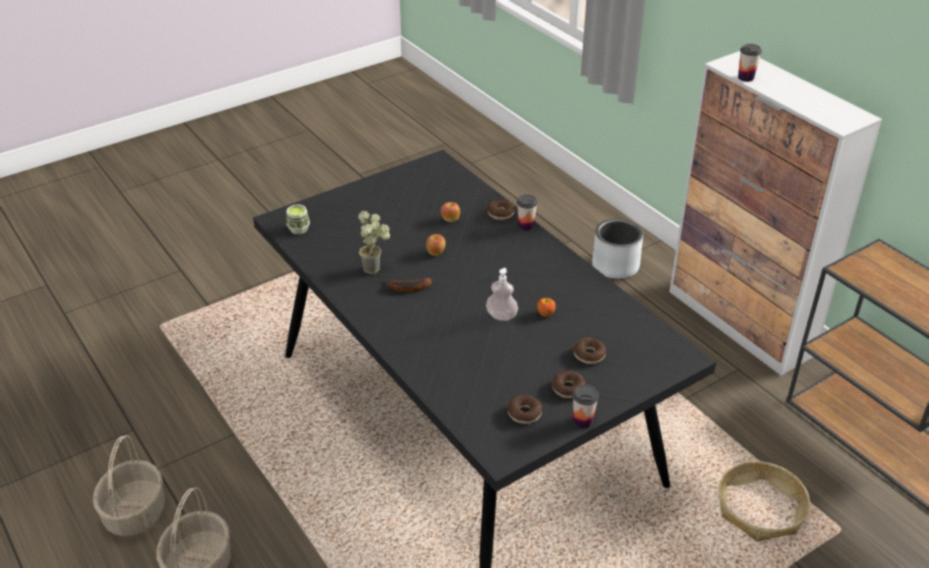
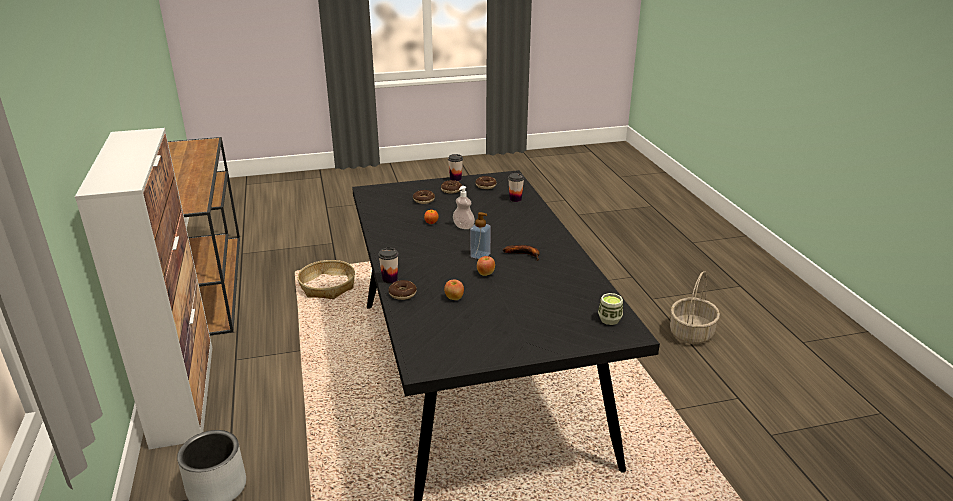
camera: 160 degrees left, 10 degrees down
(135, 512) = (747, 372): basket -> none
(376, 268) = (543, 272): potted plant -> none
(455, 275) = (480, 255): none -> soap dispenser
(745, 78) = (137, 171): cup -> cup (515, 199)

